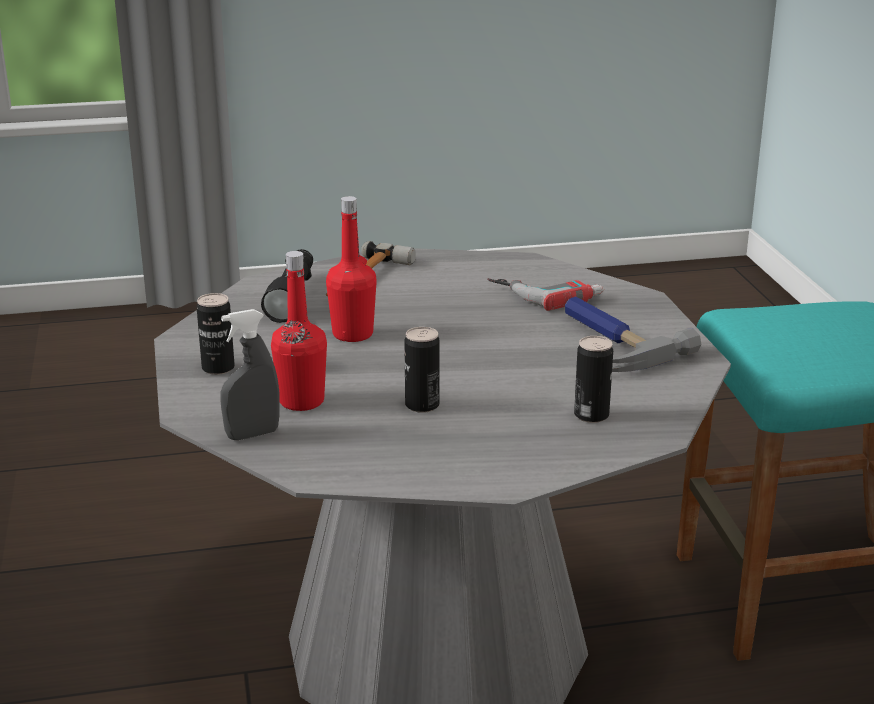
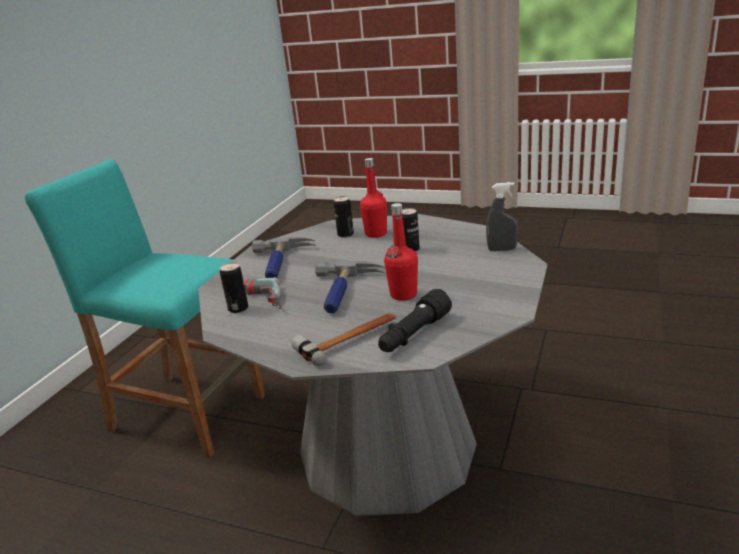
camera: 145 degrees left, 0 degrees up
(218, 368) = (500, 287): can -> can (238, 308)
(301, 401) = (466, 261): red bottle -> red bottle (376, 234)
(441, 322) = (344, 292): none -> hammer

